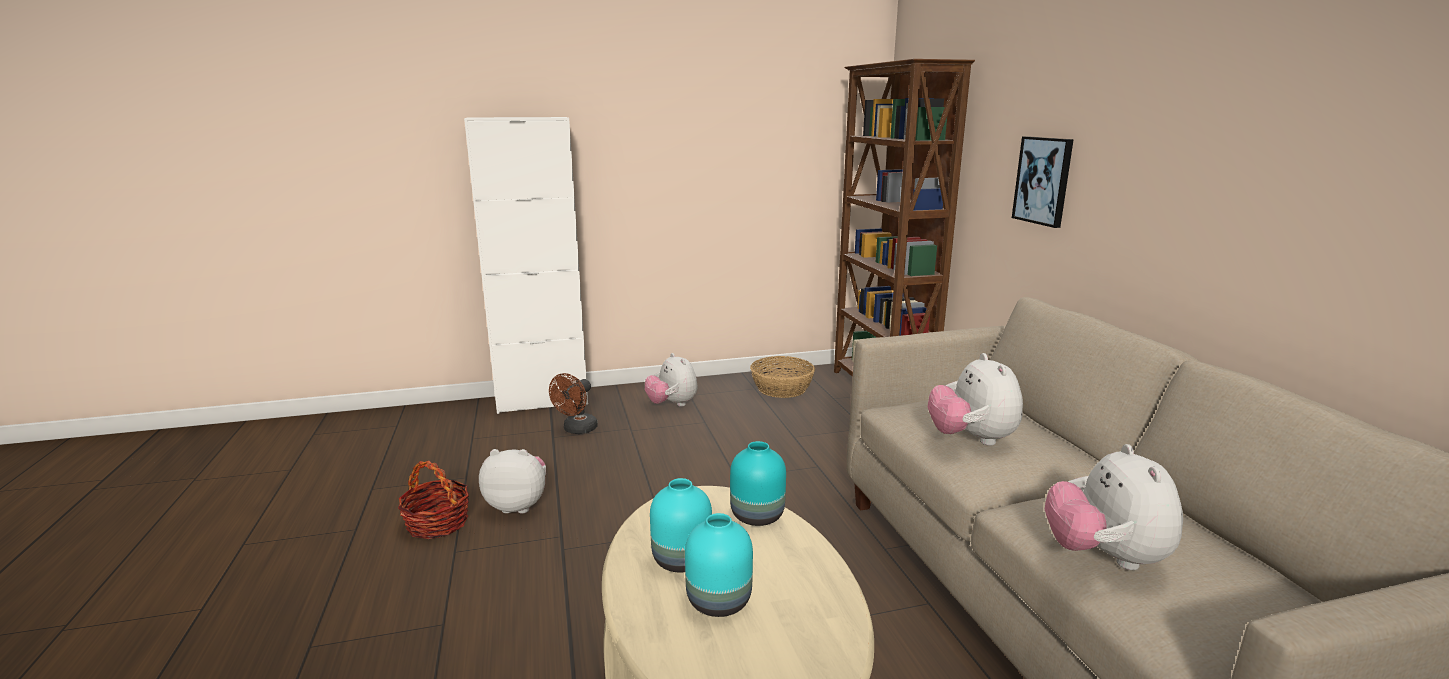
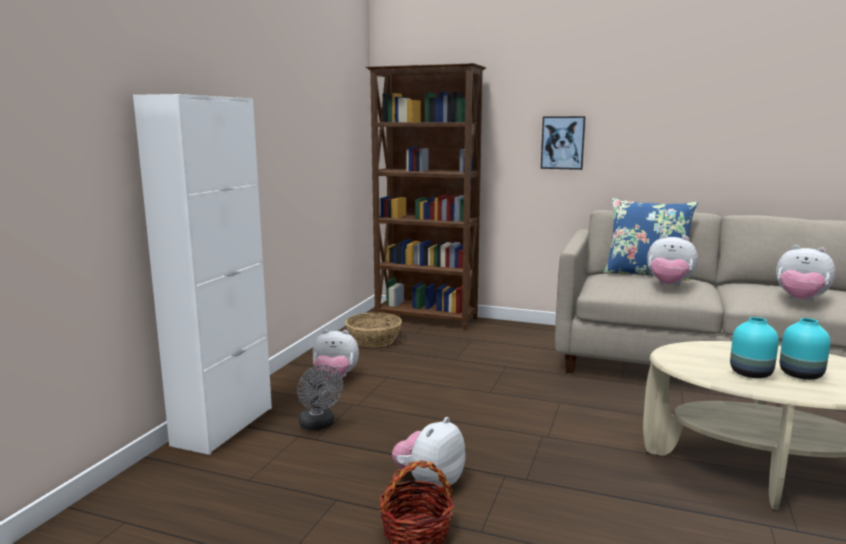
camera: 55 degrees left, 5 degrees down
(577, 430) = (319, 425): brown fan -> grey fan
(756, 515) = (704, 348): turquoise vase -> none
(1027, 418) = (646, 274): none -> blue pillow

